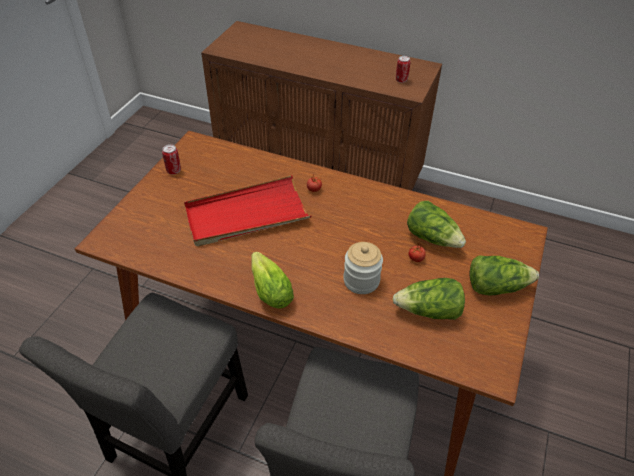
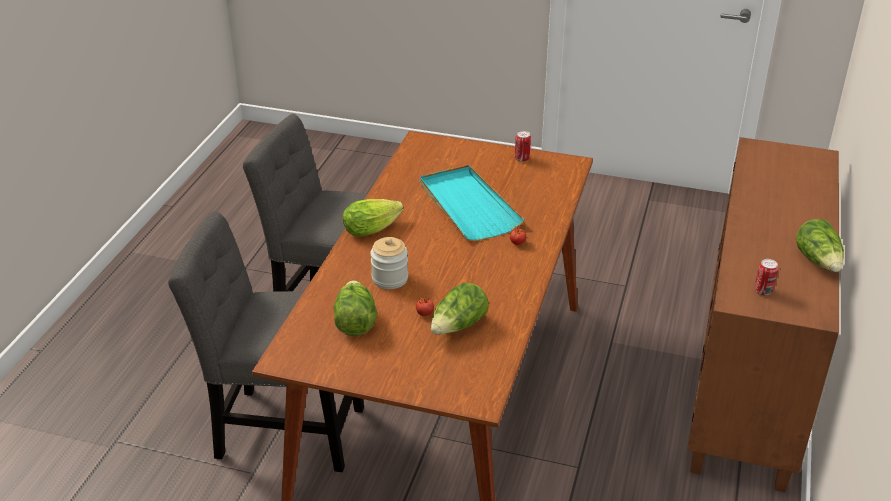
camera: 85 degrees right, 10 degrees down
(246, 215) = (468, 206): red tray -> turquoise tray
(496, 286) = (392, 369): lettuce -> lettuce (818, 261)

